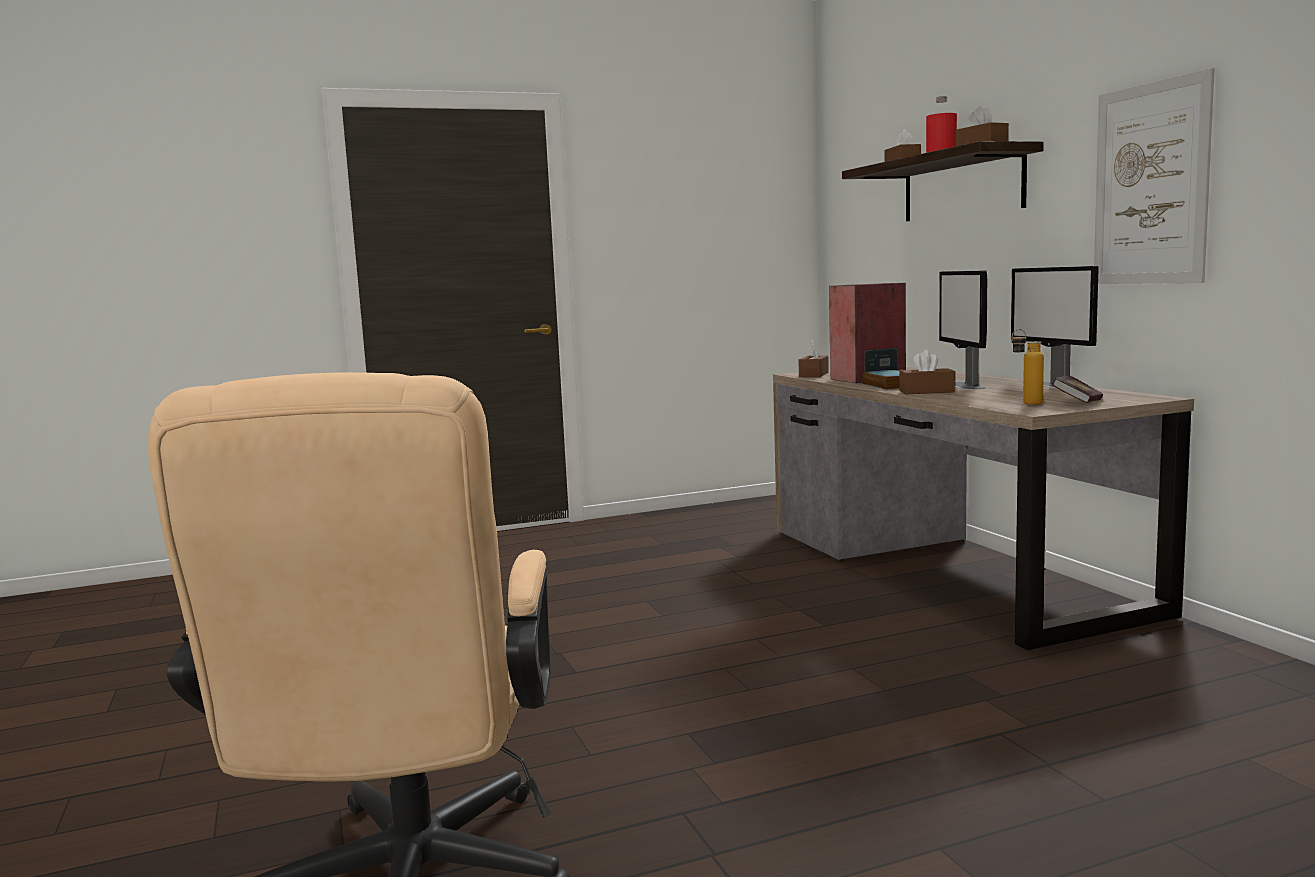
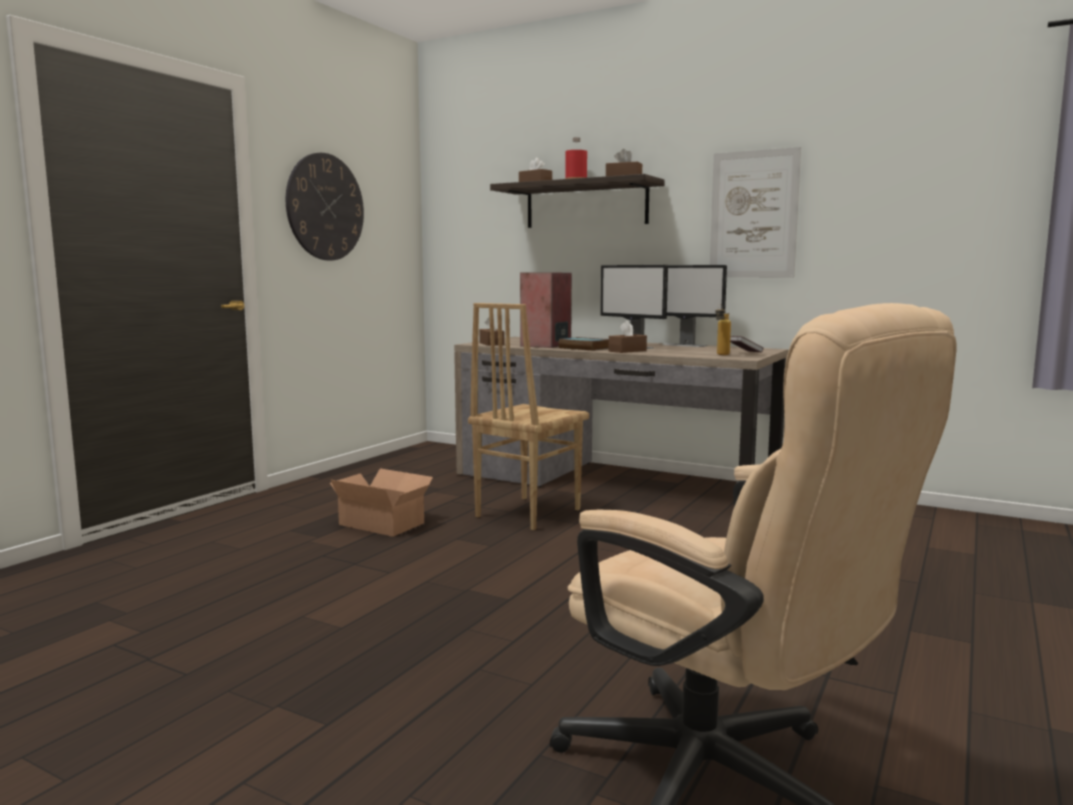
camera: 40 degrees left, 0 degrees up
(613, 571) = (382, 523): none -> cardboard box
(666, 217) = (325, 207): none -> wall clock
(766, 588) = (526, 513): none -> brown chair

